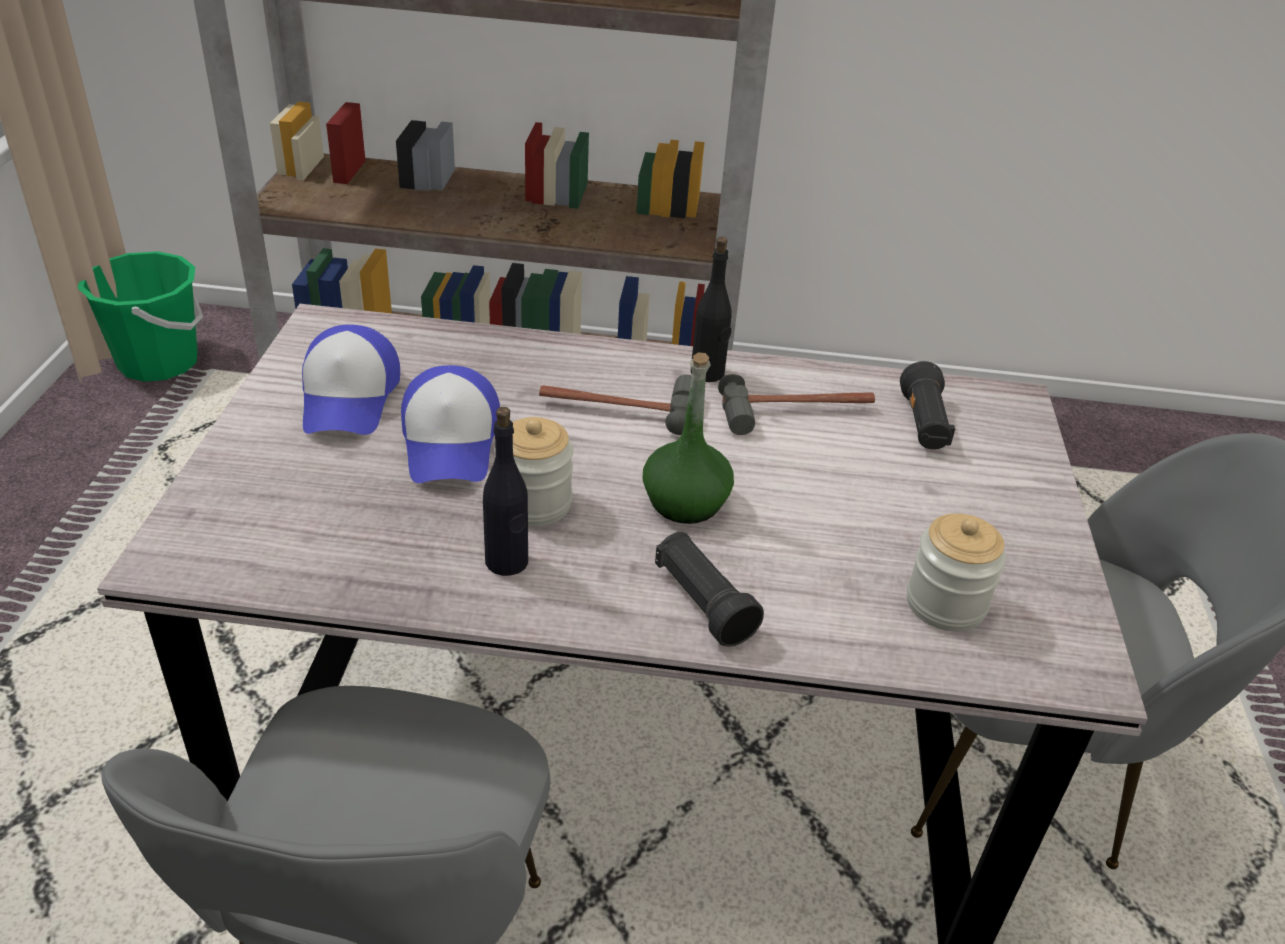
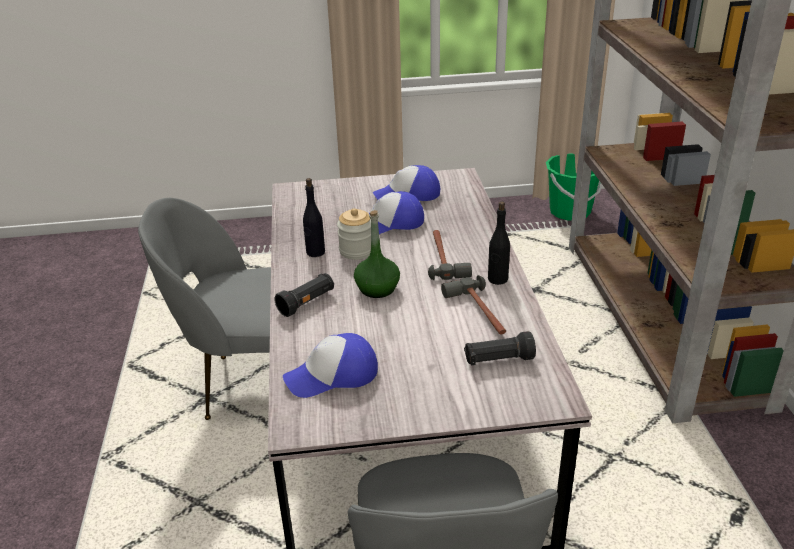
camera: 80 degrees right, 5 degrees down
(945, 604) = (333, 375): jar -> cap

